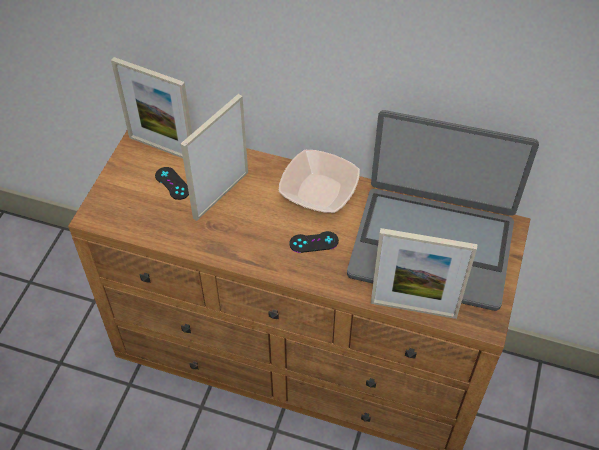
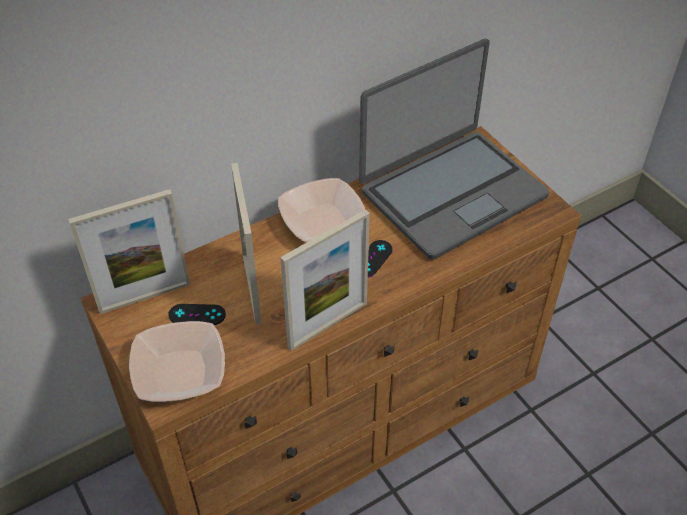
camera: 50 degrees left, 5 degrees down
(120, 208) = (180, 372): none -> bowl
(413, 308) = (500, 241): picture frame -> picture frame (328, 325)

